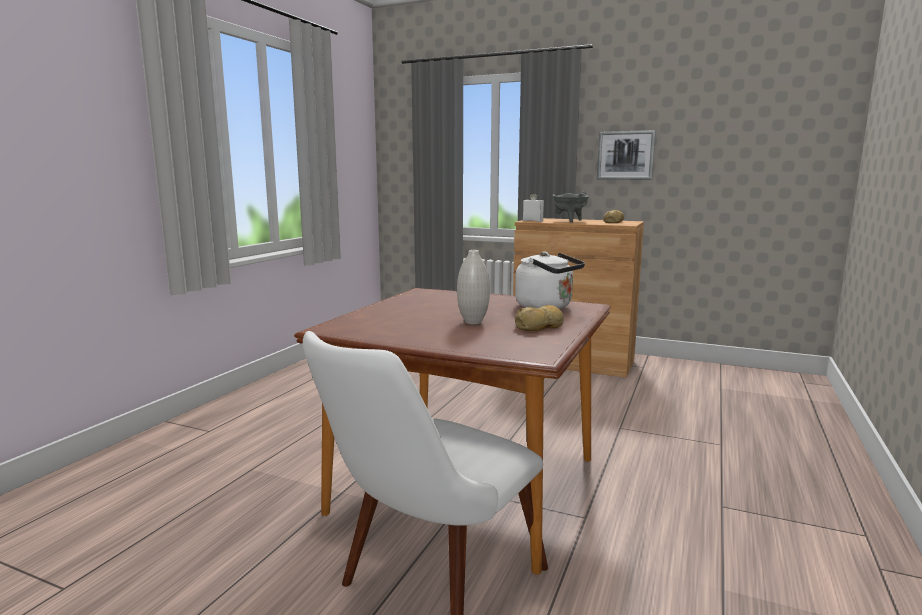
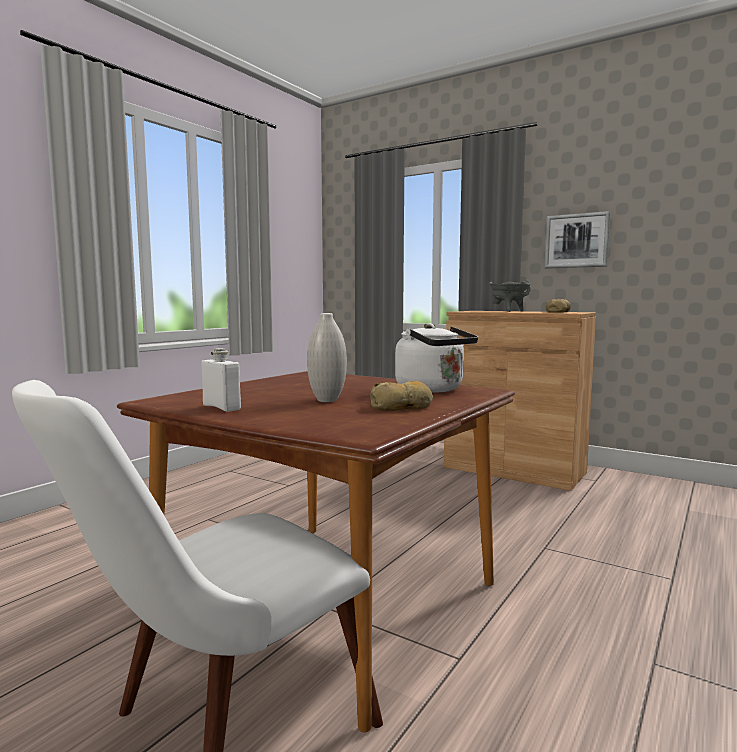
camera: 10 degrees right, 5 degrees down
(532, 221) = (467, 311): white bottle -> white bottle (221, 407)

